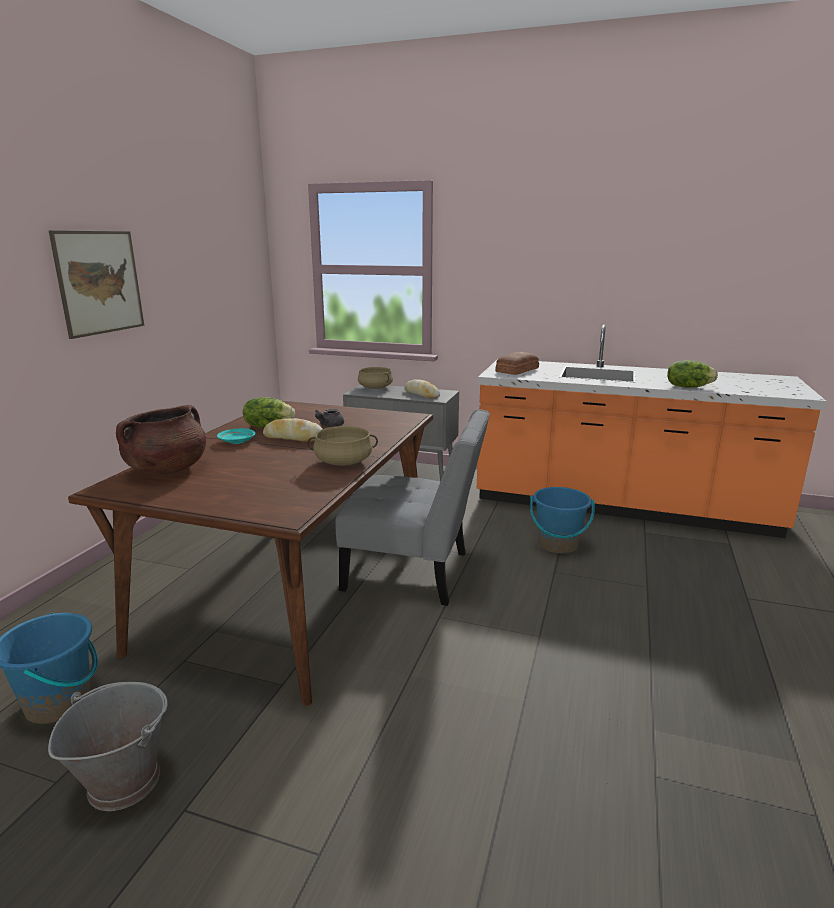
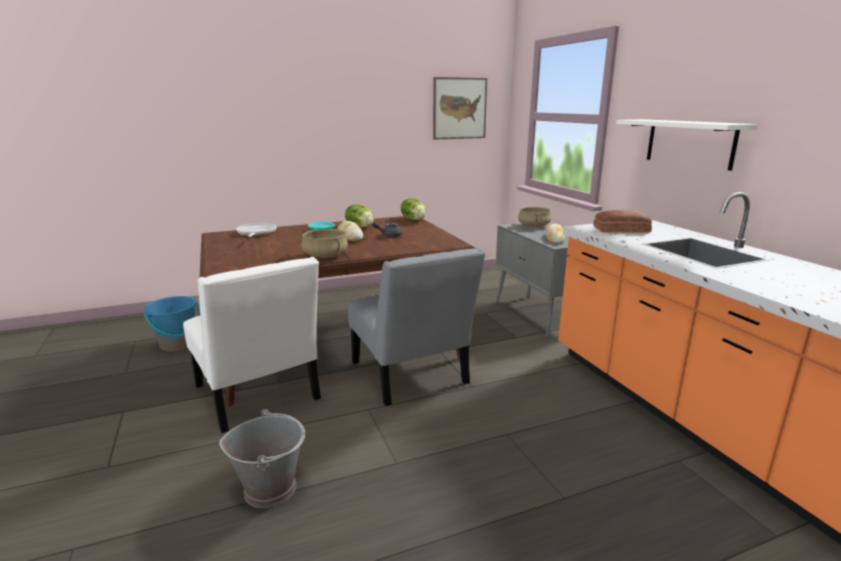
camera: 50 degrees right, 0 degrees up
(99, 282) = (325, 116): picture -> picture (459, 108)
(124, 781) = (134, 387): grey bucket -> grey bucket (270, 488)
(167, 469) = (256, 234): brown cooking pot -> frying pan
(319, 675) = (258, 396): none -> white chair
(532, 289) = (689, 143): none -> white shelf
(558, 545) = (556, 419): blue bucket -> none
(688, 387) = (773, 290): lettuce -> lettuce (414, 220)

